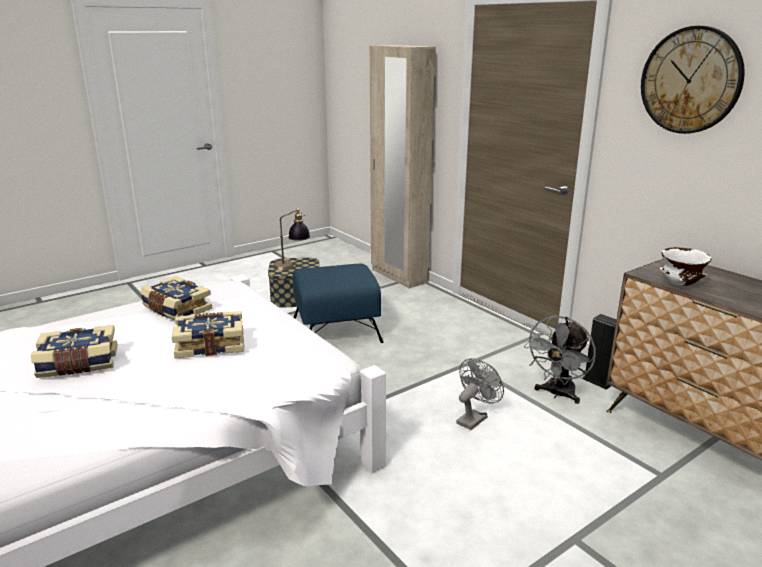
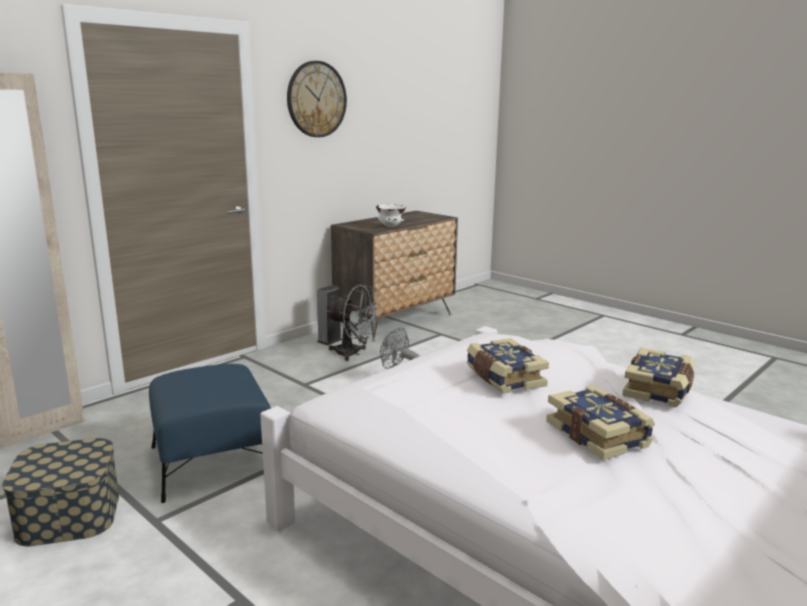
camera: 100 degrees left, 5 degrees down
(176, 309) = (425, 416): book -> book (659, 390)
(292, 267) = (63, 463): table lamp -> none

